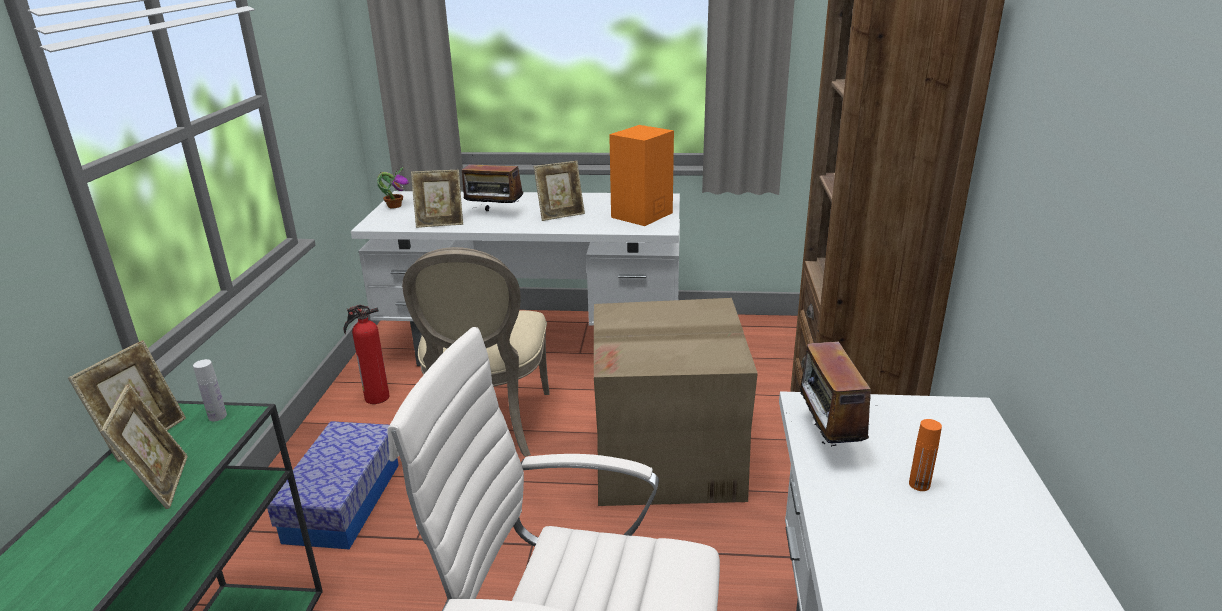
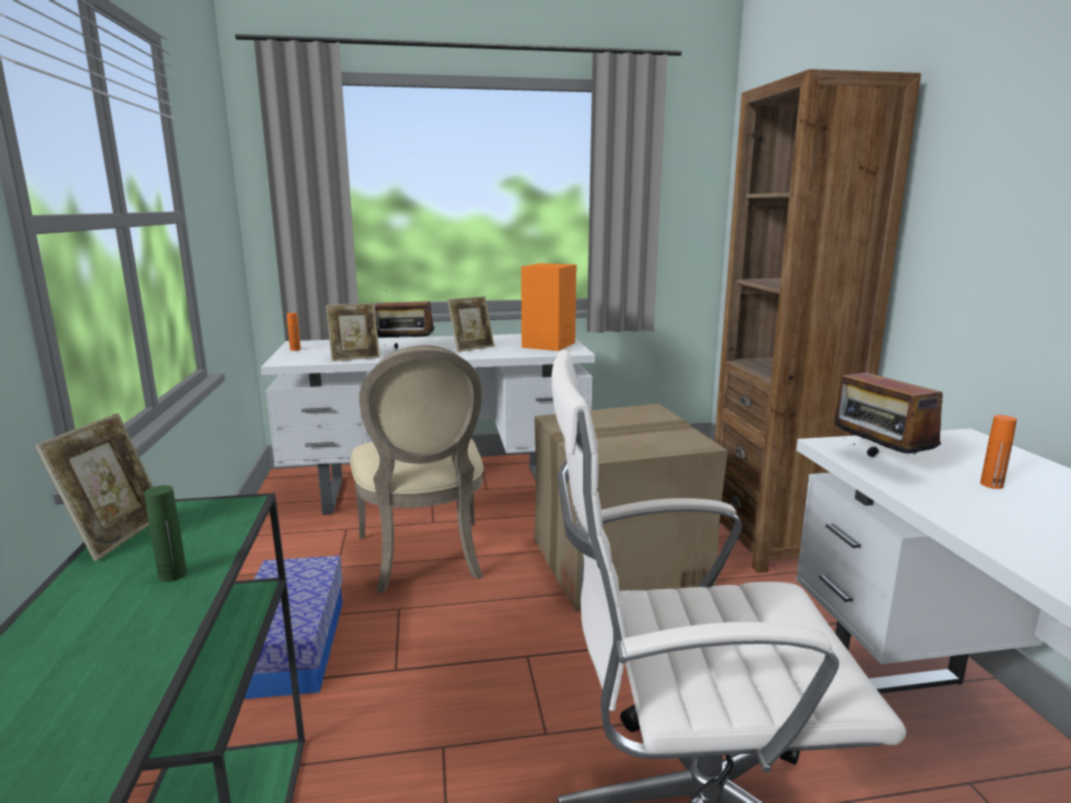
camera: 15 degrees left, 10 degrees down
(161, 484) = (172, 575): picture frame -> green bottle
(217, 416) = (207, 509): white bottle -> none
(375, 398) = (288, 546): fire extinguisher -> none
(394, 206) = (295, 349): potted plant -> orange bottle

